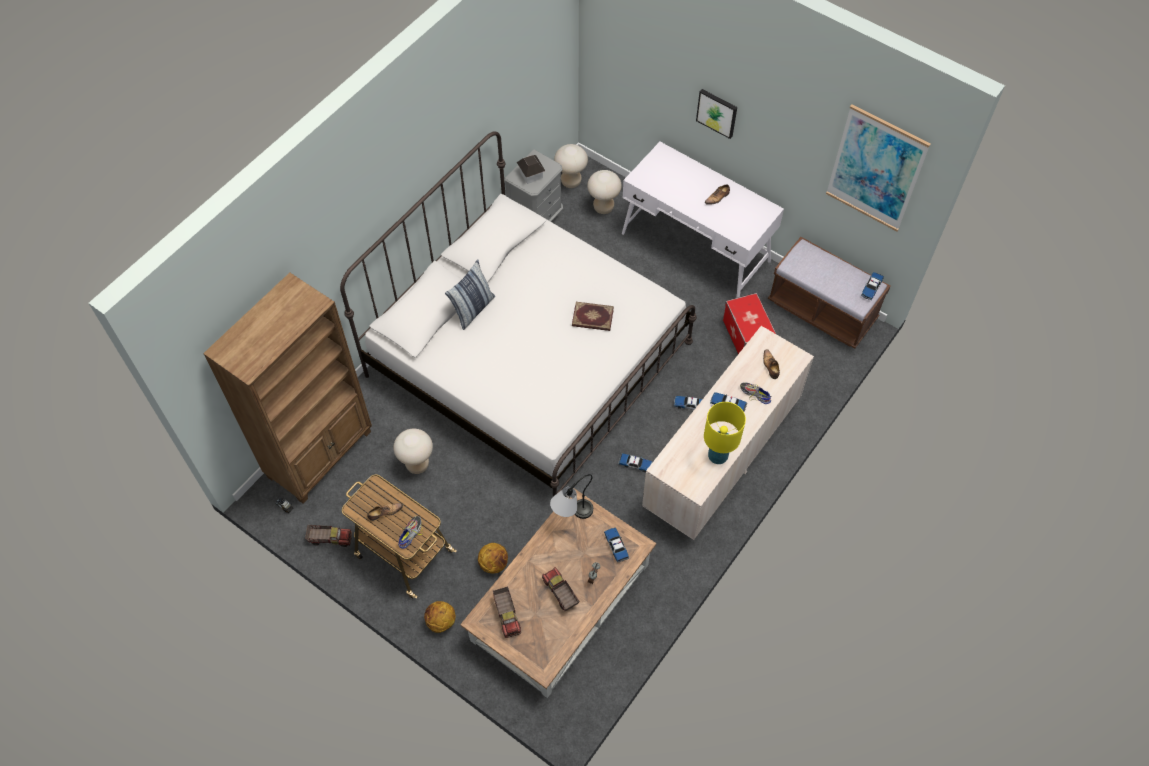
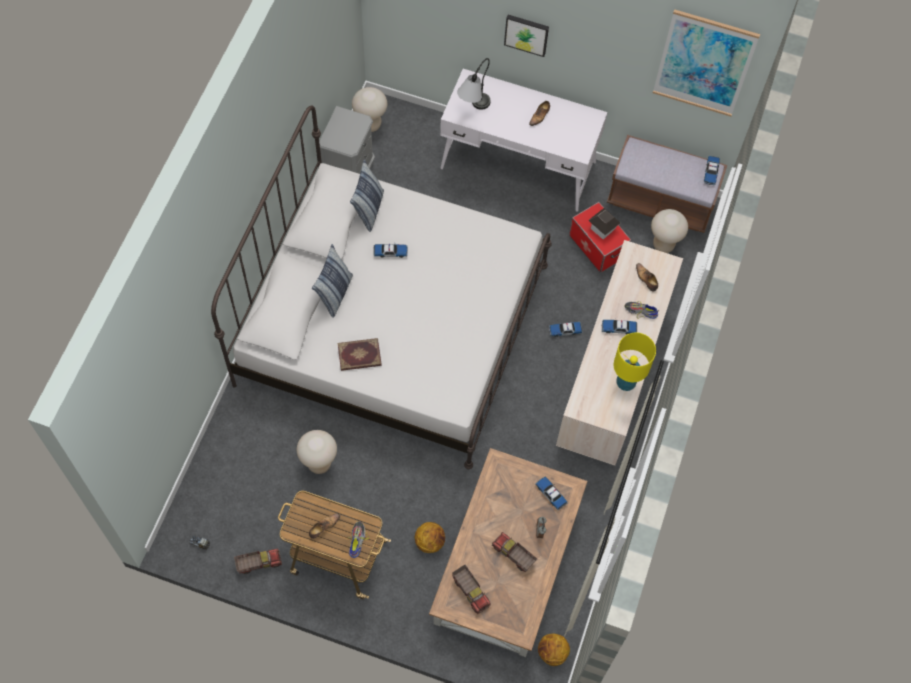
camera: 20 degrees left, 5 degrees up
(321, 454) = (217, 479): brown bookcase -> none
(440, 622) = (398, 614): basketball -> basketball (552, 653)
(531, 175) = (344, 134): toy house -> toy house (603, 228)
(531, 244) = (368, 209): none -> pillow
(571, 516) = (498, 477): table lamp -> table lamp (473, 110)
(592, 318) = (457, 272): book -> book (359, 356)
(603, 207) = (413, 144): beige stool -> beige stool (663, 245)
(635, 464) = (532, 404): toy car -> toy car (390, 252)

